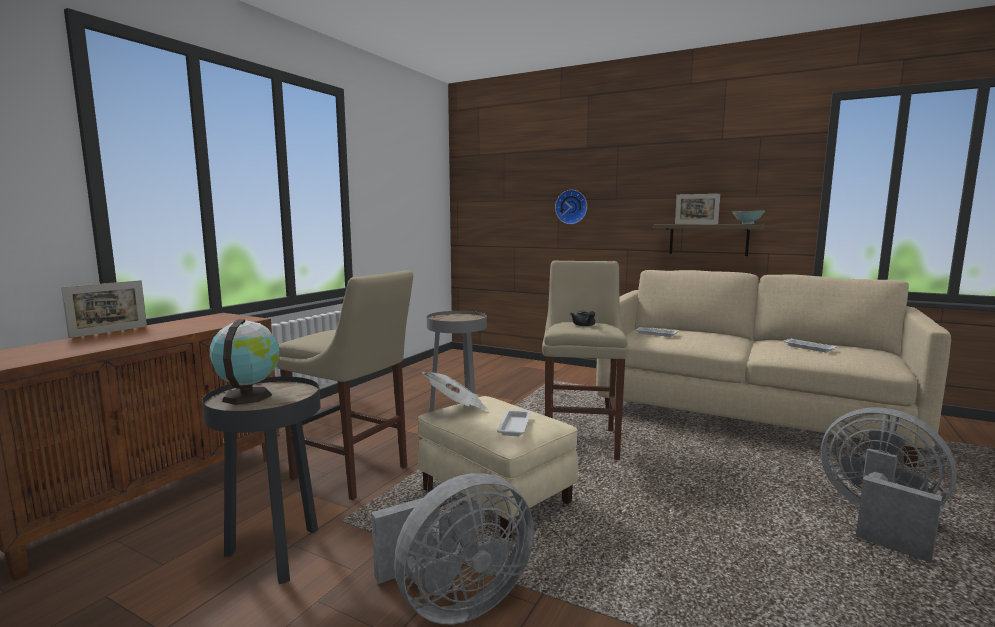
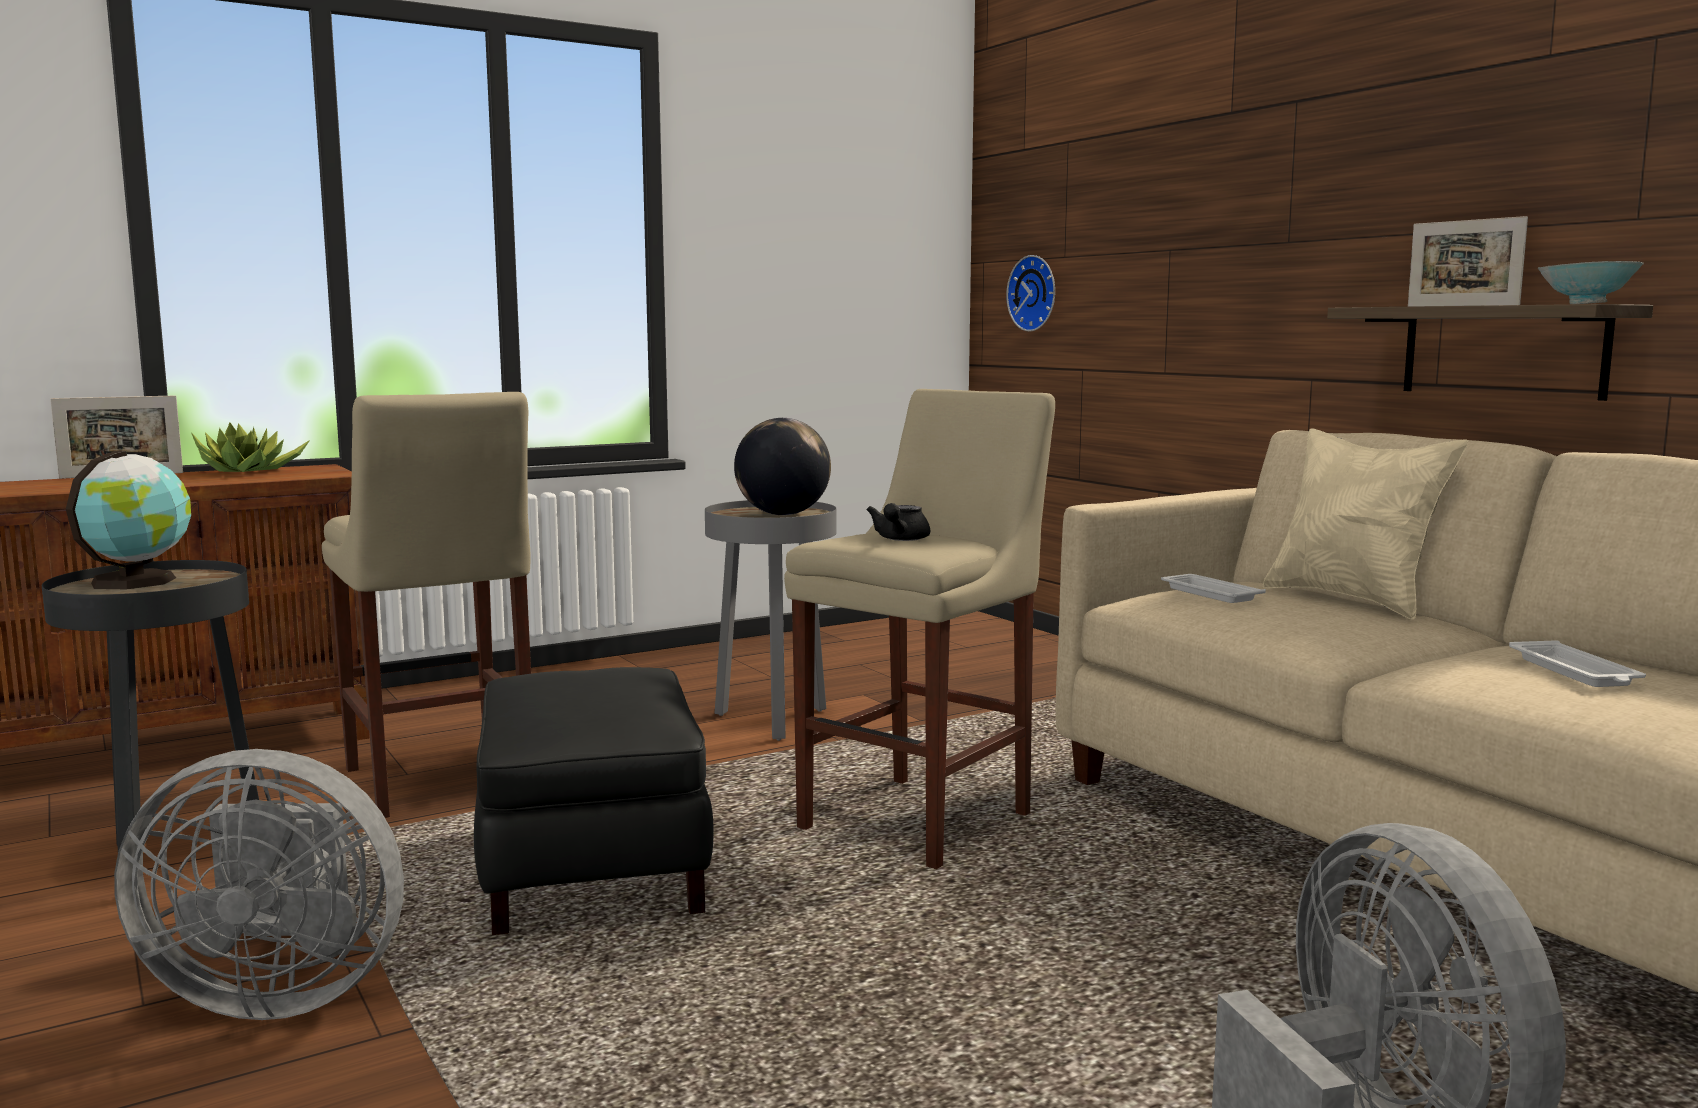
camera: 30 degrees right, 0 degrees up
(188, 322) = (247, 472): none -> potted plant
(456, 407) = (554, 673): newspaper -> none
(462, 318) = (783, 514): none -> globe
(494, 497) = (591, 870): beige ottoman -> black ottoman
(515, 426) = (575, 716): white tray -> none
(571, 207) = (1193, 267): wall clock -> wall clock (1035, 293)
(696, 330) = (1353, 600): none -> beige pillow

